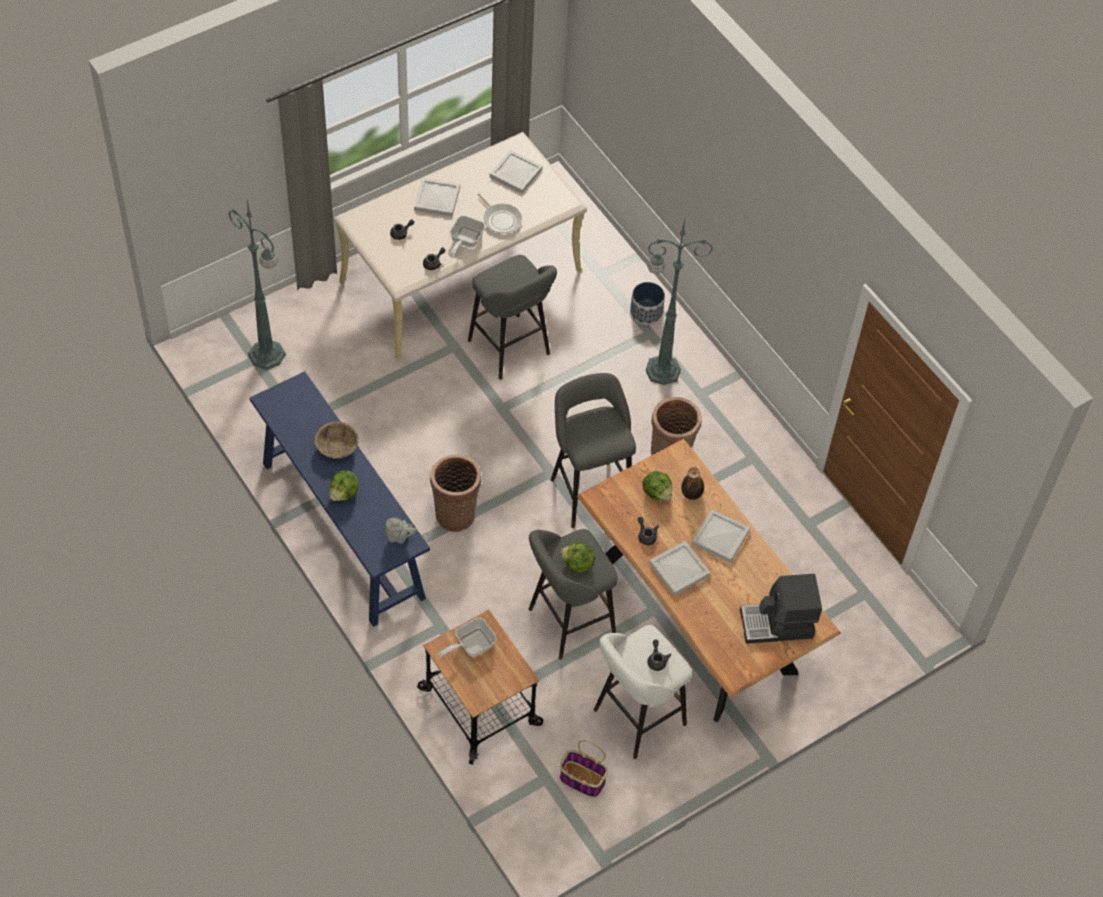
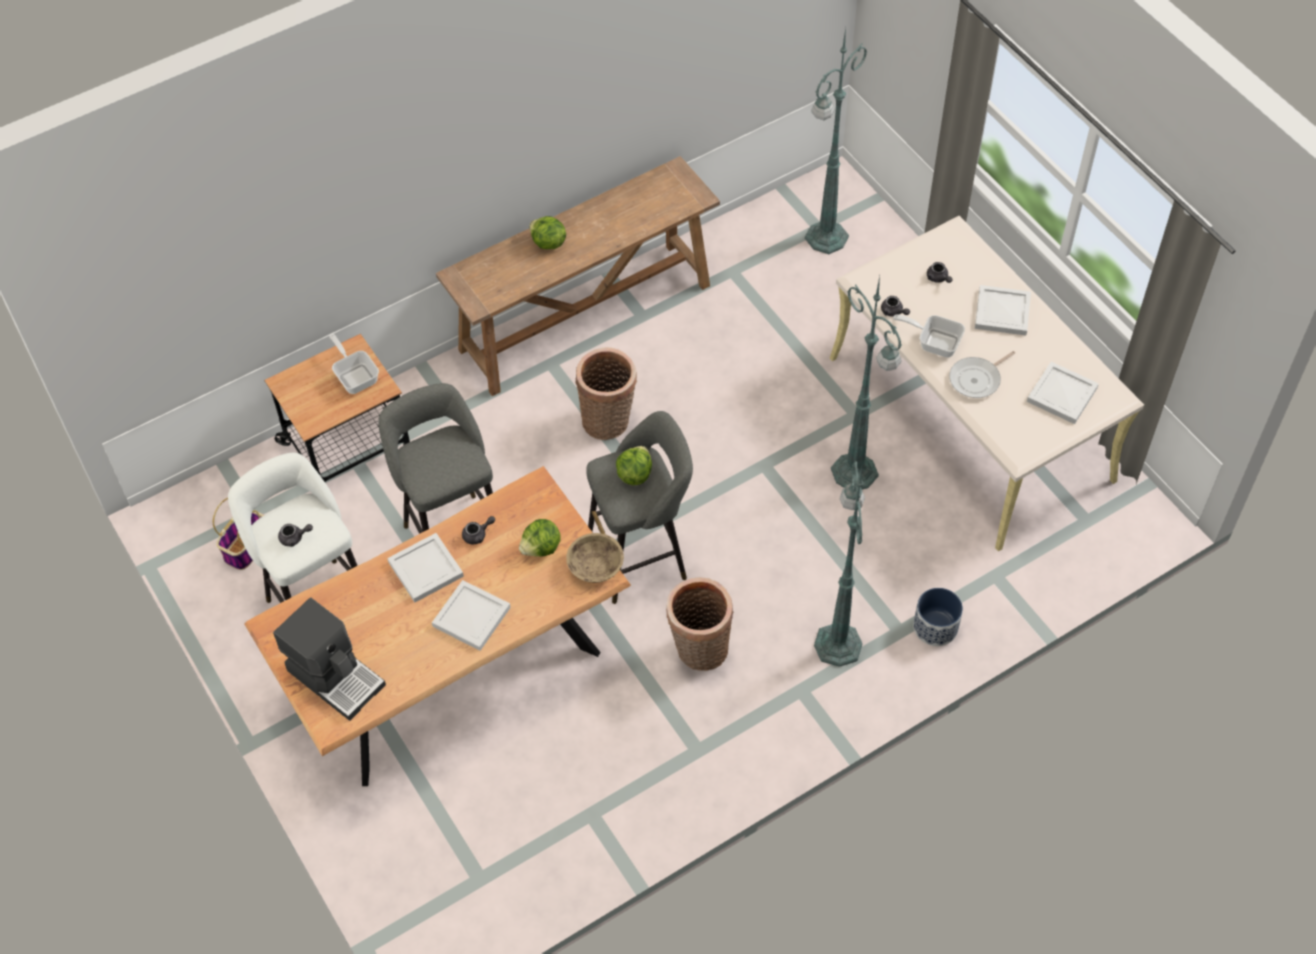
camera: 95 degrees right, 0 degrees up
(337, 447) = (611, 234): beige bowl -> beige bowl (595, 566)
(342, 529) = (587, 317): blue console table -> brown console table
(399, 537) = (486, 294): grey teapot -> none
(511, 350) = (855, 474): grey stool -> green floor lamp
(577, 564) = (434, 458): lettuce -> lettuce (634, 474)
(691, 494) = (539, 586): bottle -> none
(777, 624) = (336, 676): coffee machine -> coffee machine turned 135 degrees clockwise

